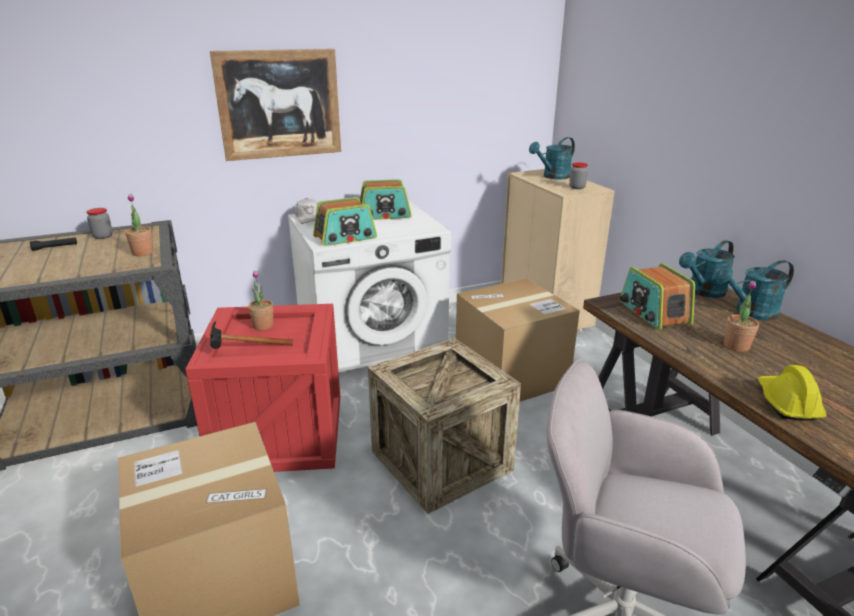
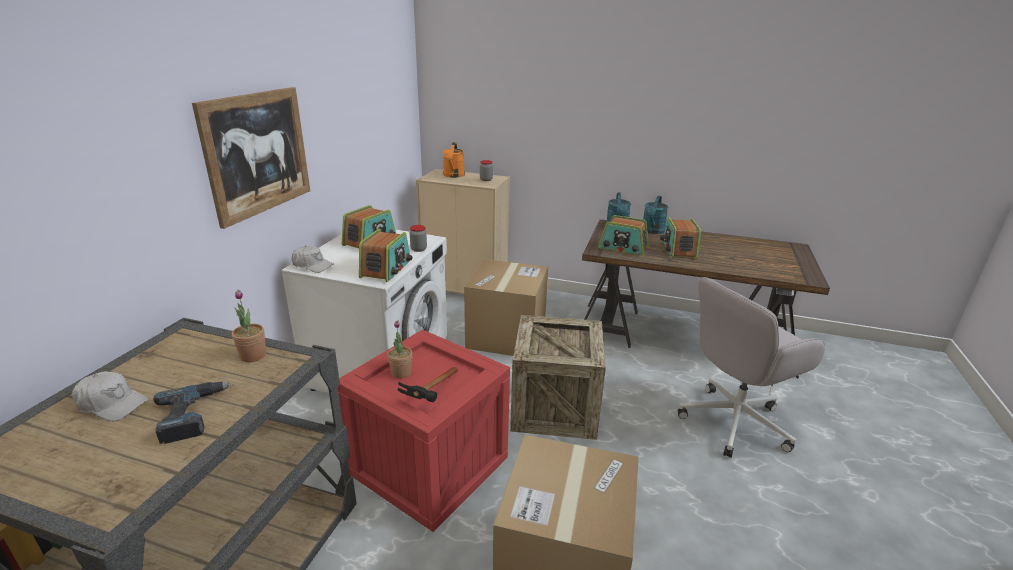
camera: 50 degrees left, 0 degrees up
(55, 247) = (112, 404): black flashlight -> white cap
(57, 268) = (193, 415): none -> power drill
(103, 236) = (144, 366): jar -> jar (418, 249)
(553, 177) = (453, 176): turquoise watering can -> orange watering can
(736, 346) = (678, 249): potted plant -> radio
(786, 403) = (736, 266): yellow hard hat -> none

